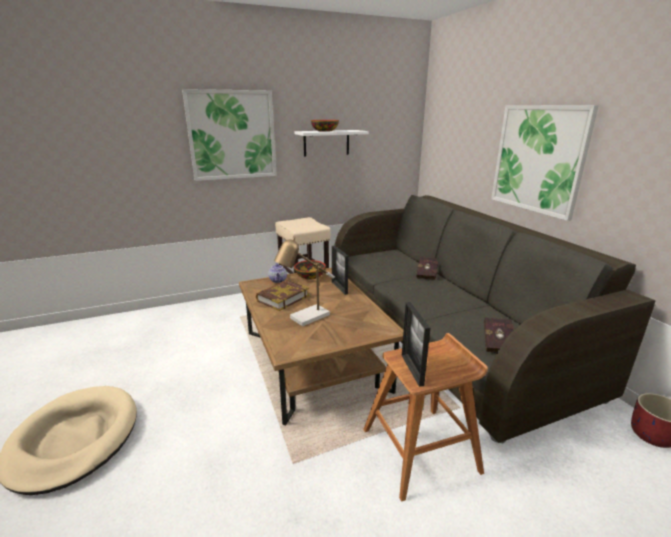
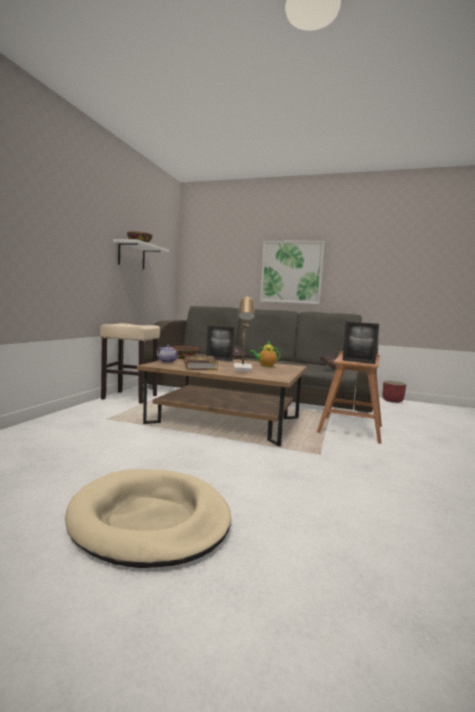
camera: 50 degrees left, 15 degrees down
(232, 135) = (70, 229): picture -> none
(355, 317) = (265, 366): none -> teapot

